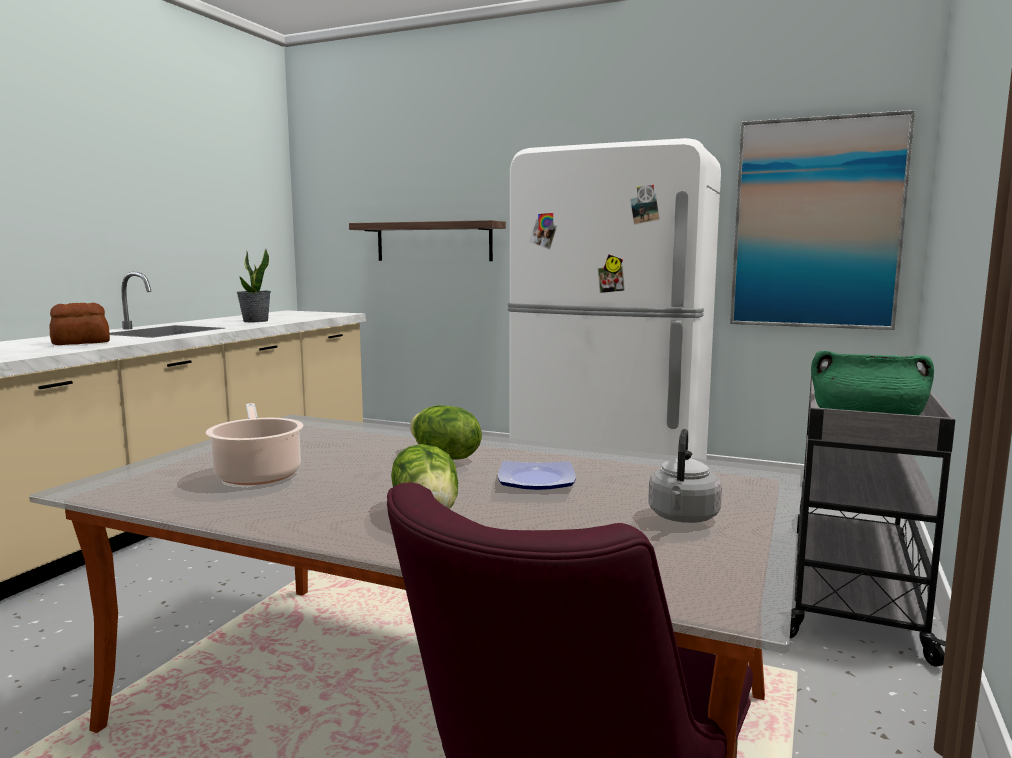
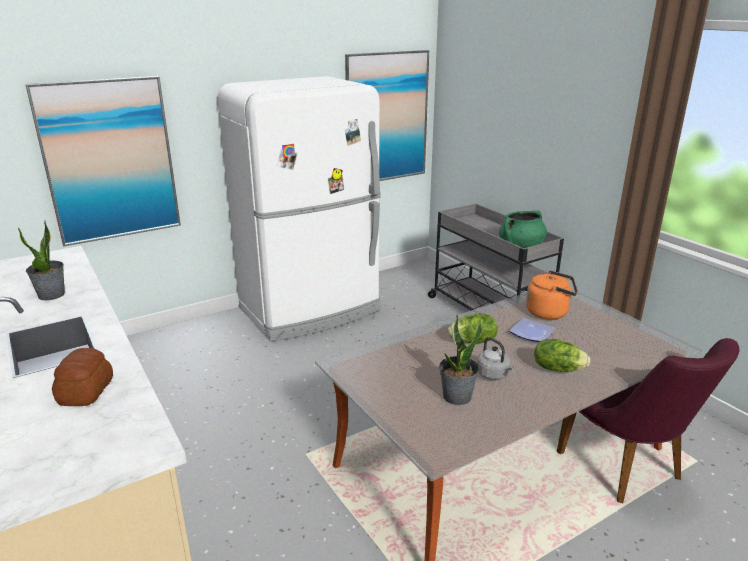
camera: 55 degrees left, 15 degrees up
(258, 473) = (457, 396): cooking pot -> potted plant
(433, 242) = (110, 161): shelf -> picture
(646, 480) = (549, 312): none -> orange kettle
(683, 518) = (599, 323): grey kettle -> grey kettle (494, 375)

